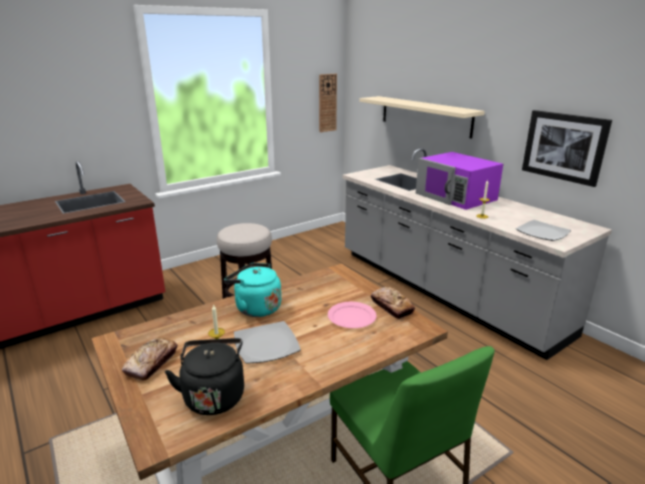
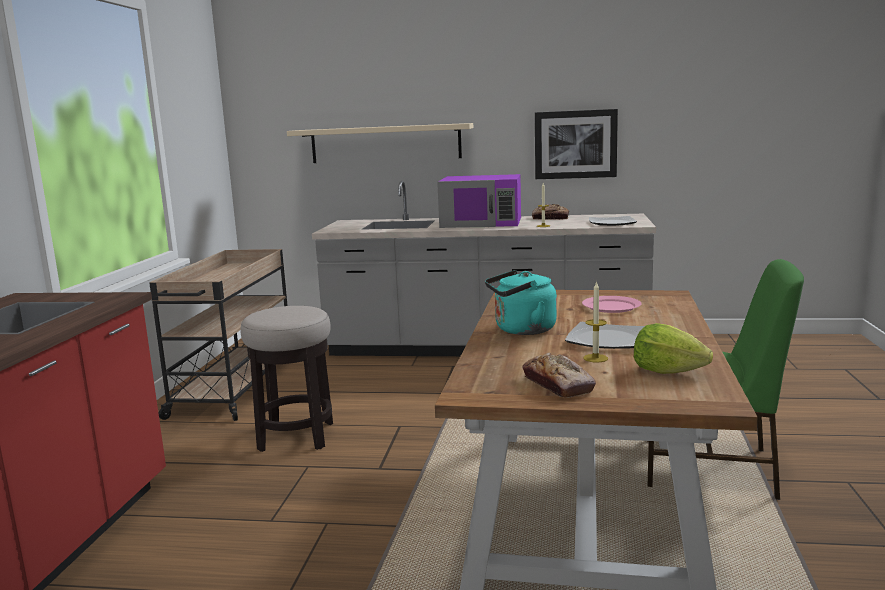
camera: 45 degrees left, 10 degrees down
(214, 395) = (667, 371): black kettle -> lettuce
(278, 257) = (235, 388): none -> beige cart
(327, 103) = (214, 149): wall clock -> none
(391, 306) = (618, 293): bread -> bread (550, 218)

